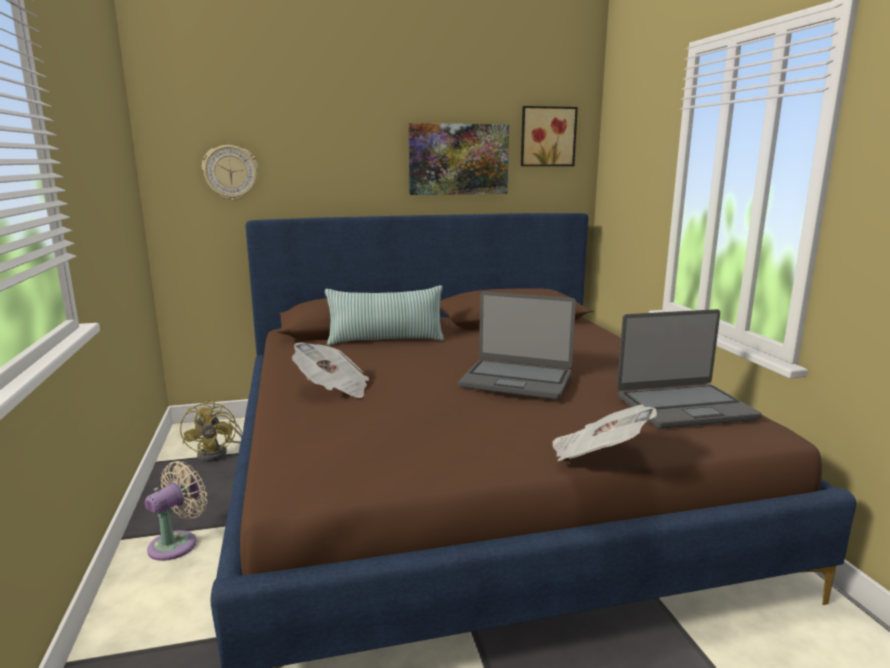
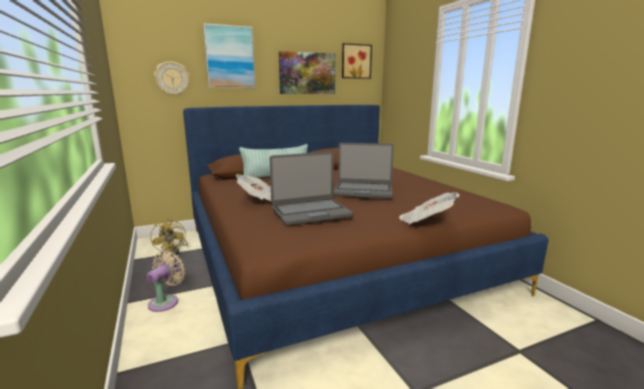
camera: 10 degrees left, 0 degrees up
(325, 136) = (230, 57): none -> picture
(684, 407) = (457, 198): laptop -> laptop (310, 212)

